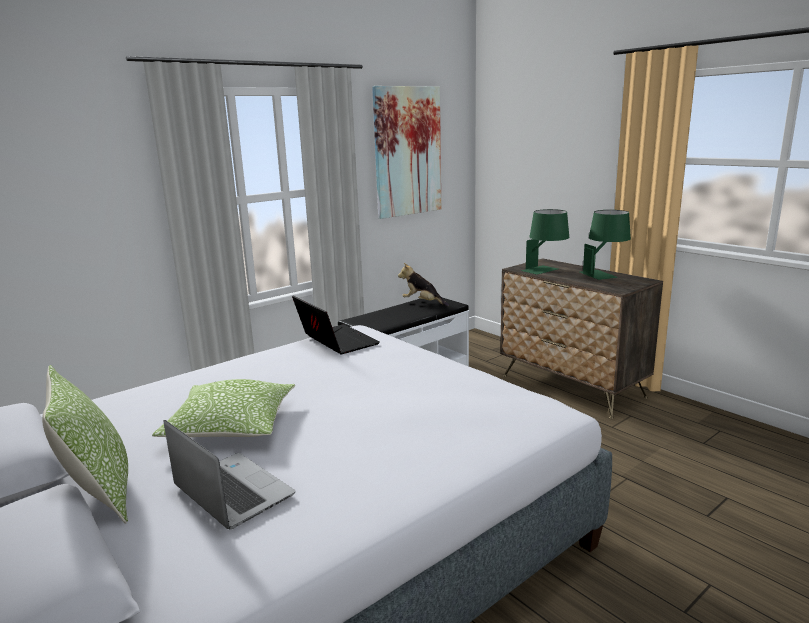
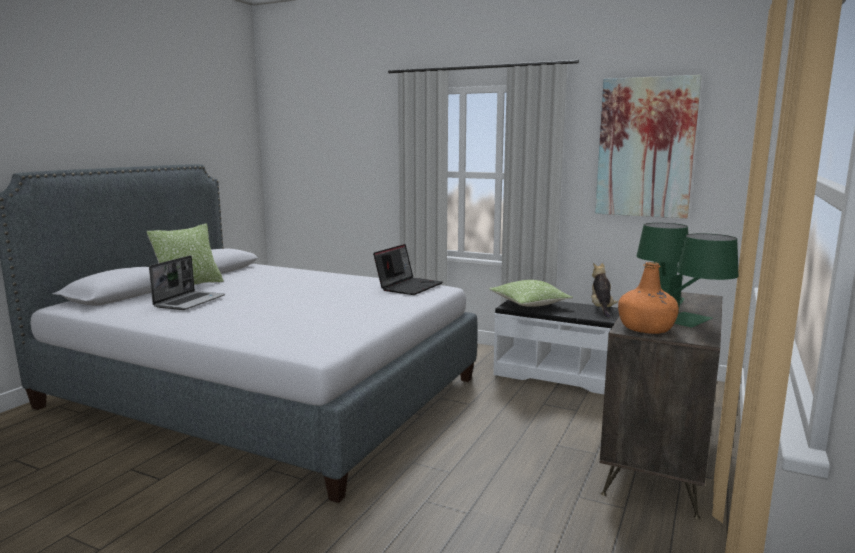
camera: 65 degrees right, 5 degrees down
(231, 426) = (262, 290): pillow -> pillow (529, 304)
(617, 285) = (646, 328): none -> orange bottle

